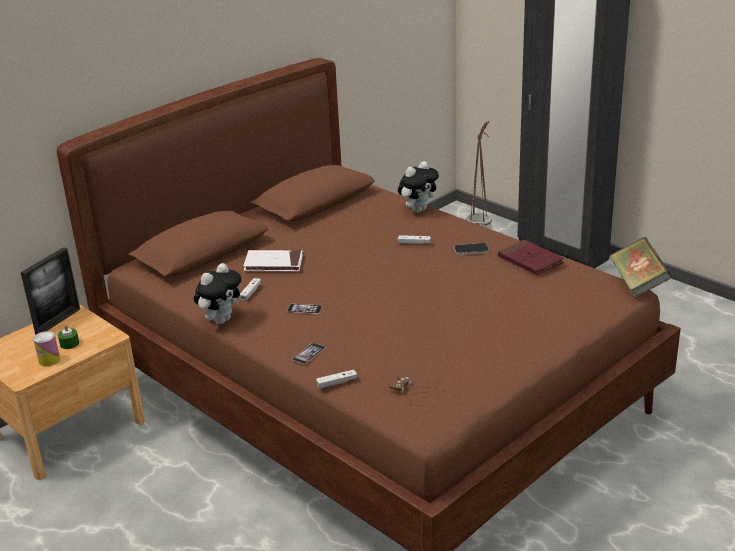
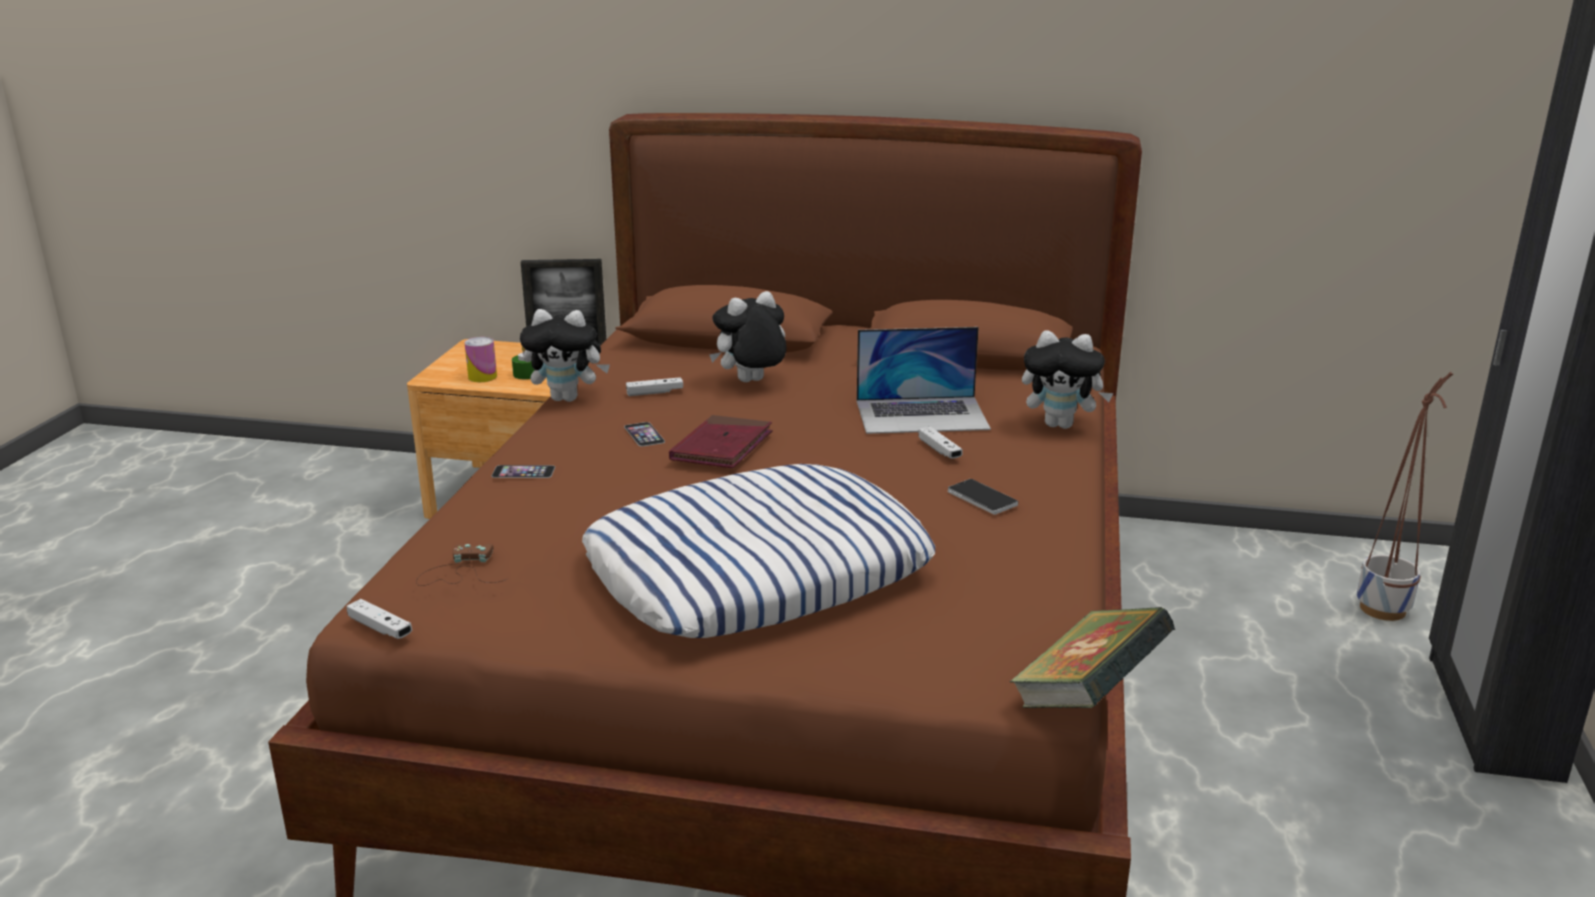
camera: 55 degrees right, 5 degrees down
(273, 264) = (751, 382): white book -> plush toy
(337, 383) = (458, 513): white game controller -> white game controller (380, 628)
(371, 235) = (922, 415): none -> laptop
(482, 319) = (757, 571): none -> pillow
(530, 260) = (1017, 558): red book -> red book (722, 447)

